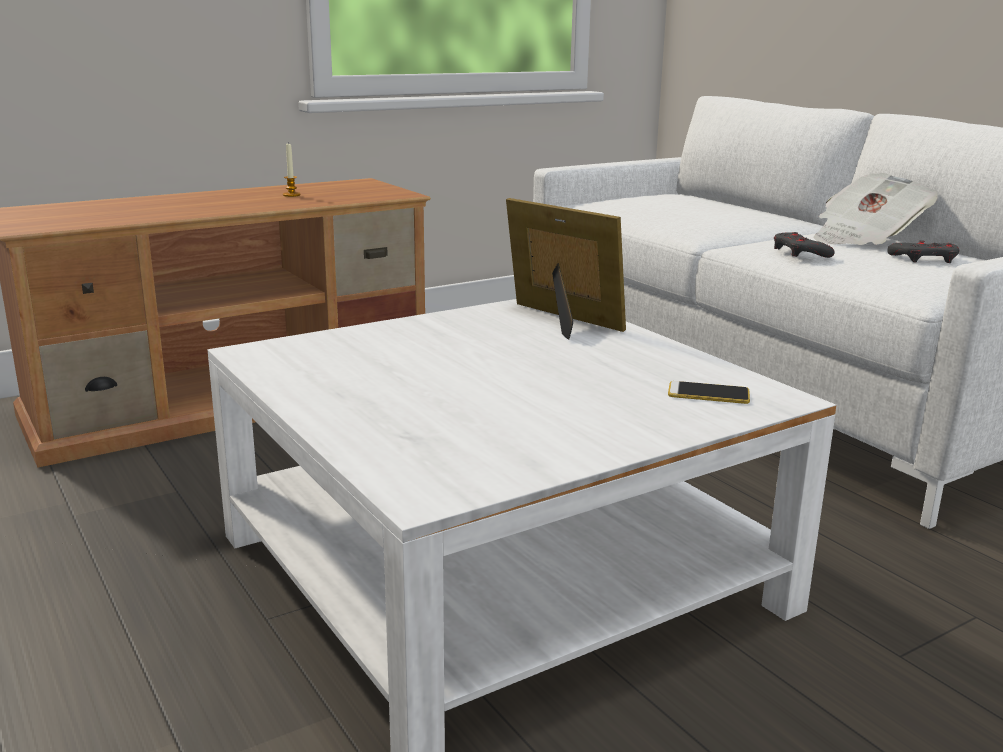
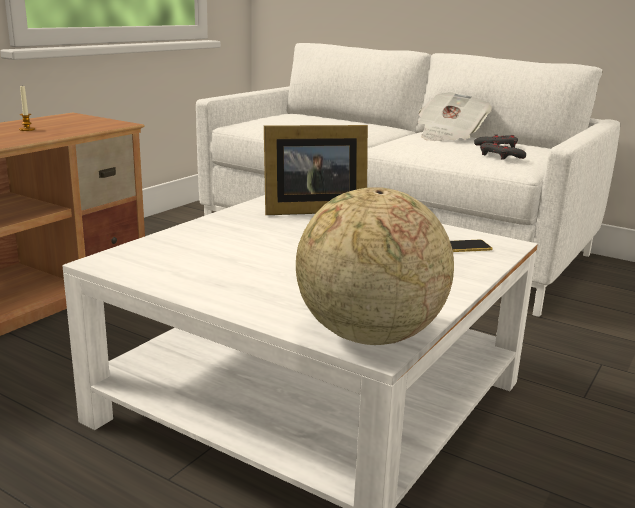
camera: 25 degrees left, 0 degrees up
(433, 480) = (368, 336): none -> globe
(561, 321) = (310, 210): picture frame -> picture frame turned 150 degrees clockwise
(800, 252) = (424, 147): grey game controller -> grey game controller (500, 156)

